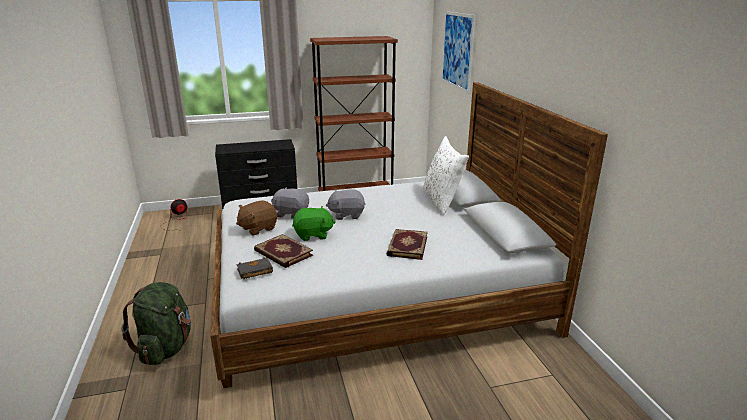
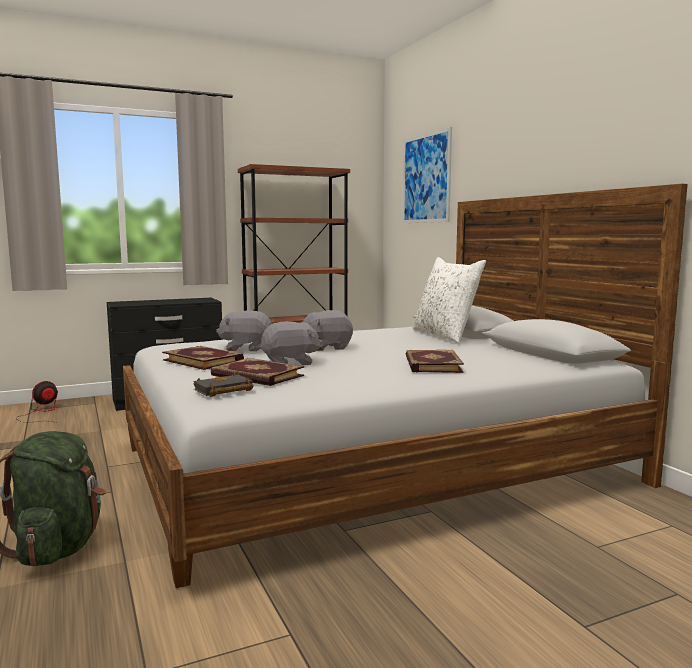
camera: 10 degrees left, 15 degrees down
(258, 228) = (204, 360): brown plush toy -> book
(313, 235) = (290, 363): green plush toy -> grey plush toy

